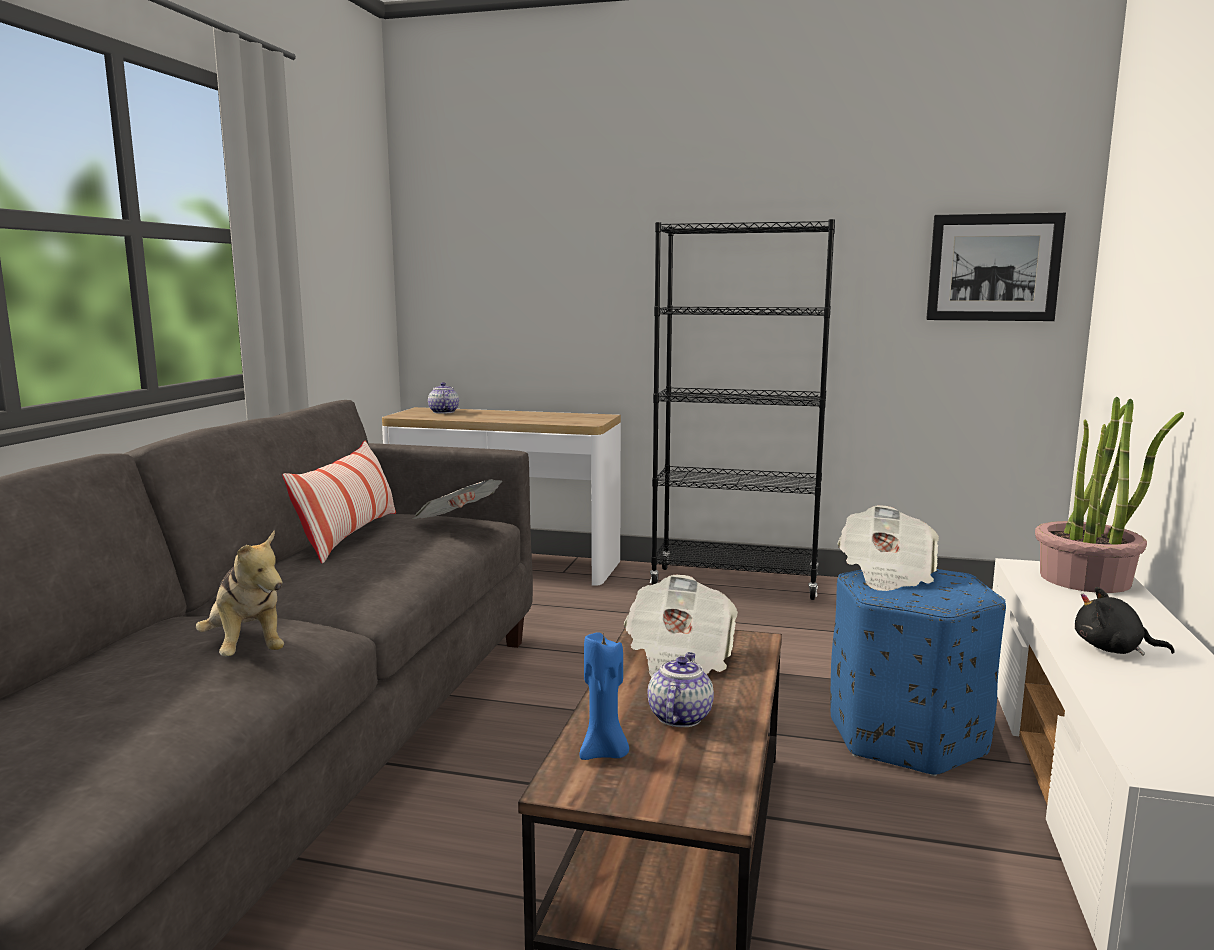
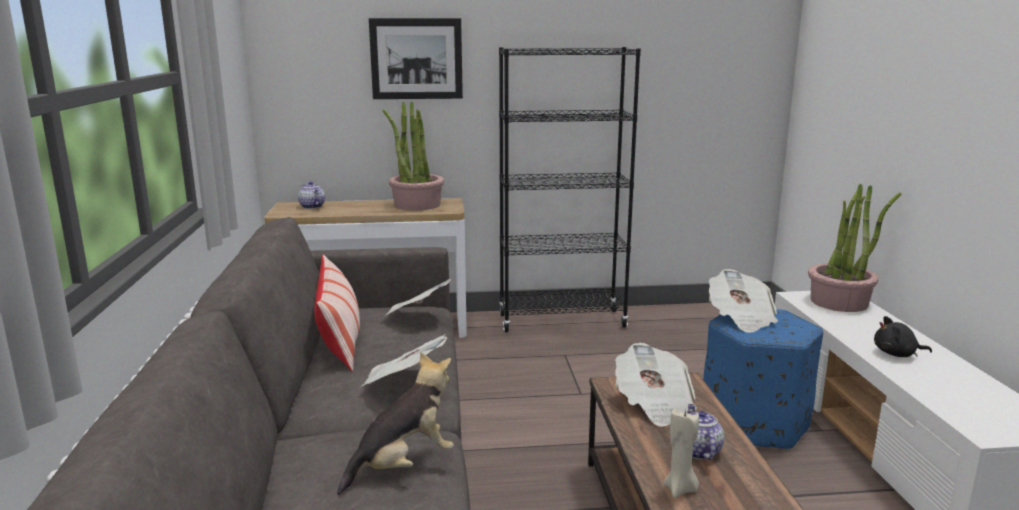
camera: 20 degrees left, 5 degrees up
(247, 649) = (403, 465): plush toy -> plush toy turned 75 degrees counterclockwise
(359, 578) = (404, 382): none -> newspaper
(558, 417) = (417, 205): none -> potted plant
(605, 753) = (680, 489): blue candle -> beige candle
(993, 267) = (731, 78): picture -> picture (416, 59)

